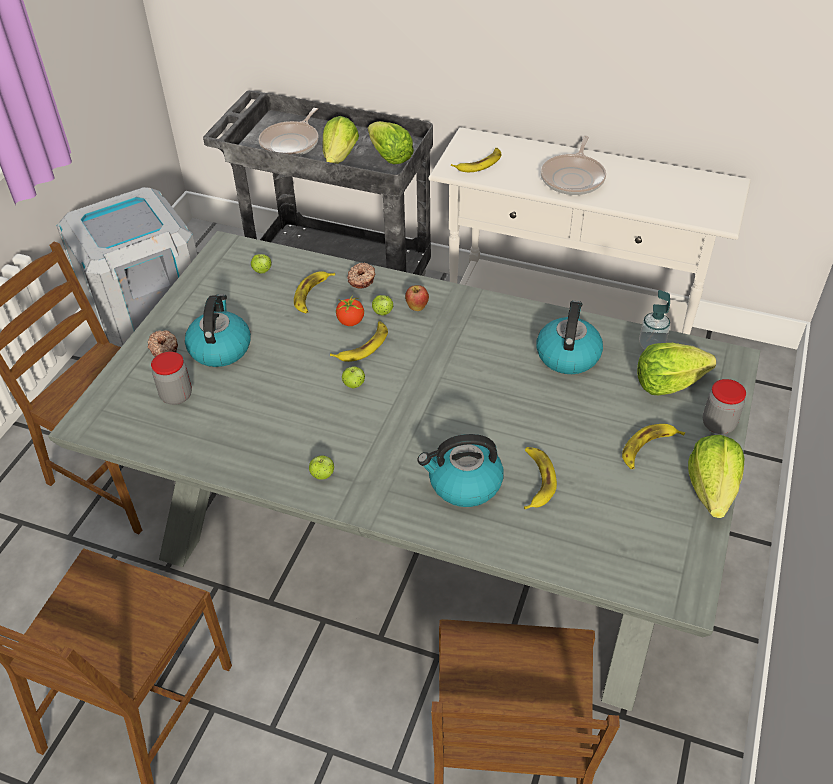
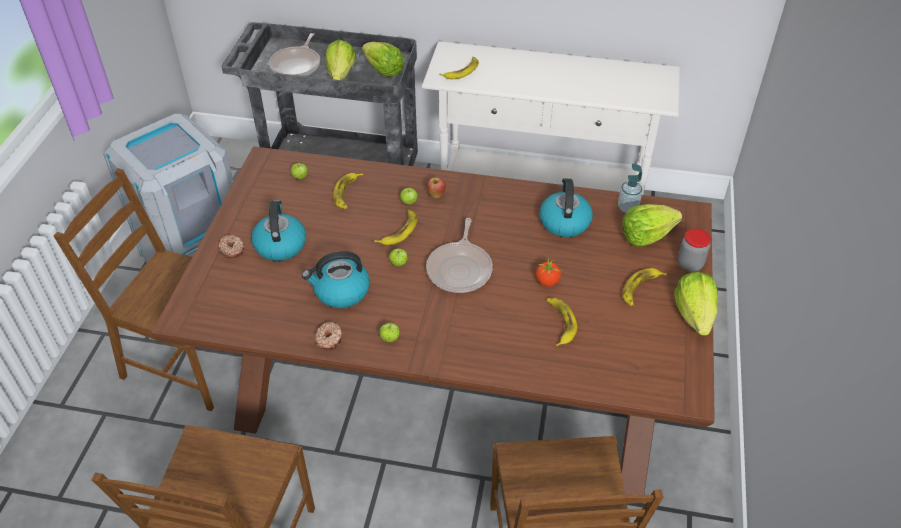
camera: 10 degrees left, 0 degrees up
(176, 395) = (253, 288): jar -> none
(350, 322) = (384, 212): tomato -> tomato (547, 281)
(362, 279) = (385, 176): donut -> donut (329, 339)
(422, 538) = (452, 385): grey dining table -> brown dining table
(464, 484) = (504, 332): kettle -> kettle (341, 292)
(573, 178) = (540, 77): frying pan -> frying pan (460, 269)

